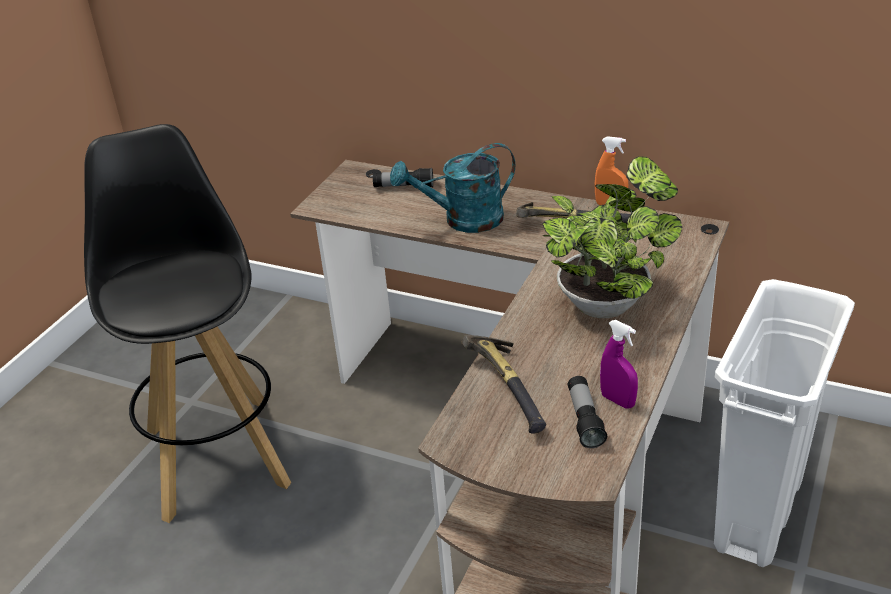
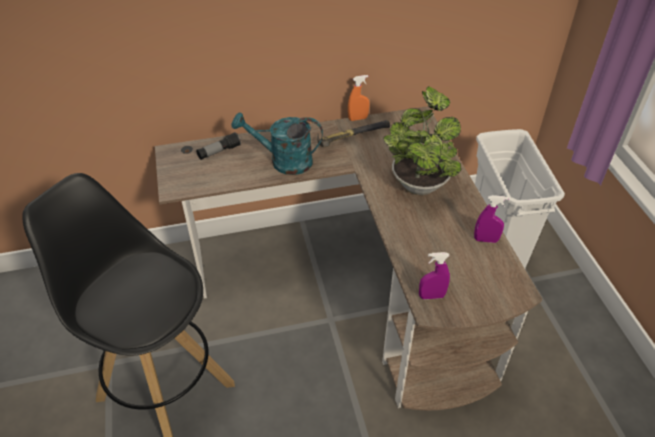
camera: 40 degrees left, 10 degrees up
(463, 221) = (283, 161): turquoise watering can -> turquoise watering can turned 60 degrees clockwise
(469, 427) = (431, 296): none -> purple spray bottle
(511, 388) = (427, 260): hammer -> none
(585, 419) = (482, 259): flashlight -> none

